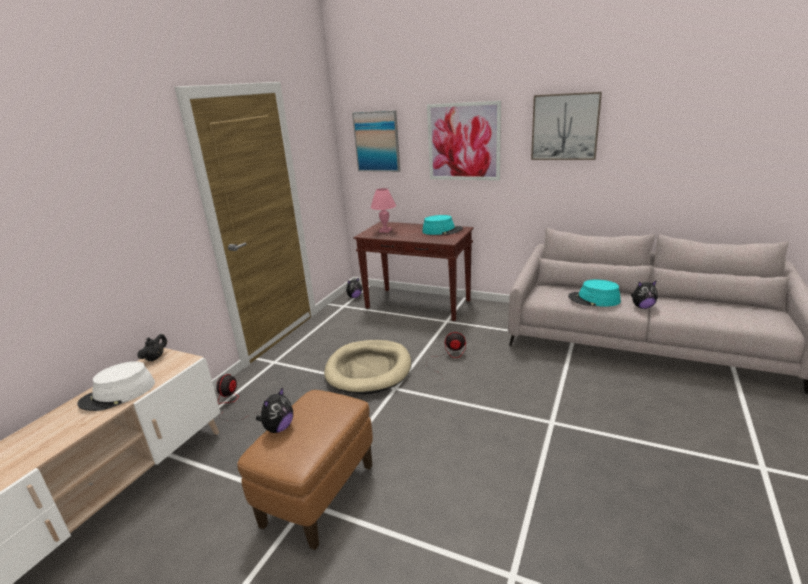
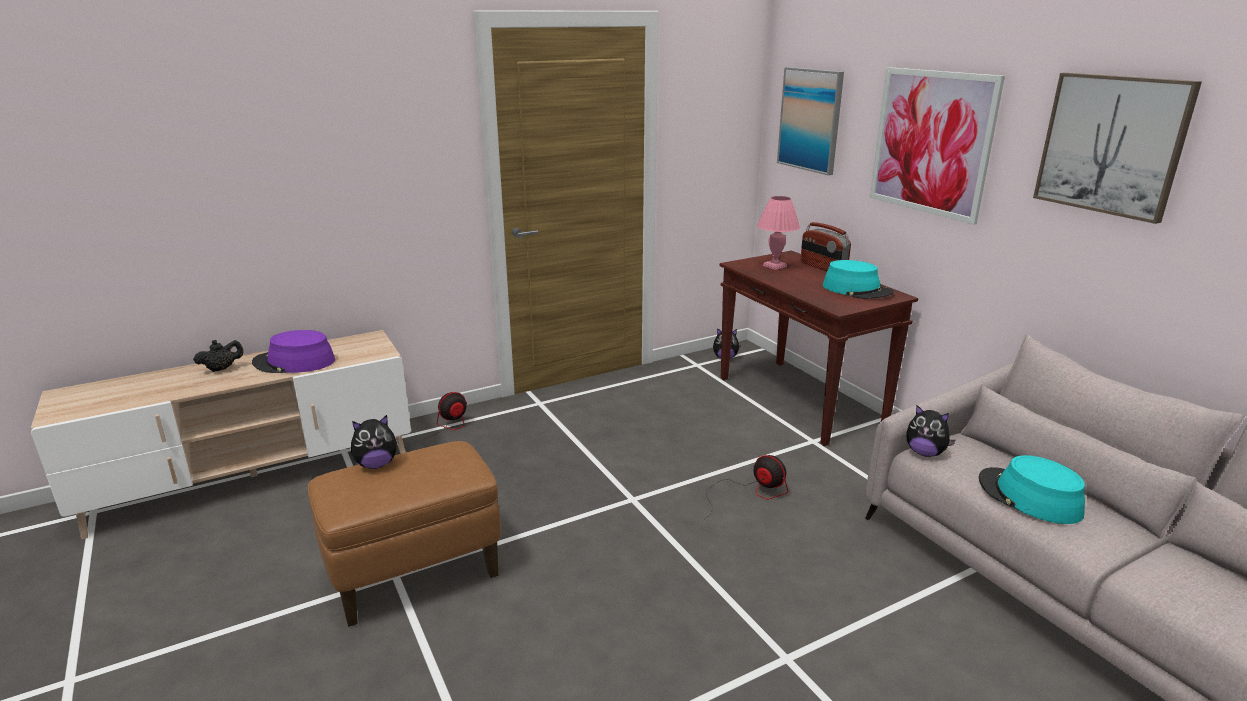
camera: 35 degrees right, 0 degrees up
(118, 394) = (294, 362): white hat -> purple hat
(155, 358) = (363, 339): black teapot -> black teapot (222, 369)
(369, 369) = (630, 461): beige dog bed -> none
(409, 225) = (822, 267): none -> radio
(642, 307) = (1116, 550): plush toy -> plush toy (925, 453)

